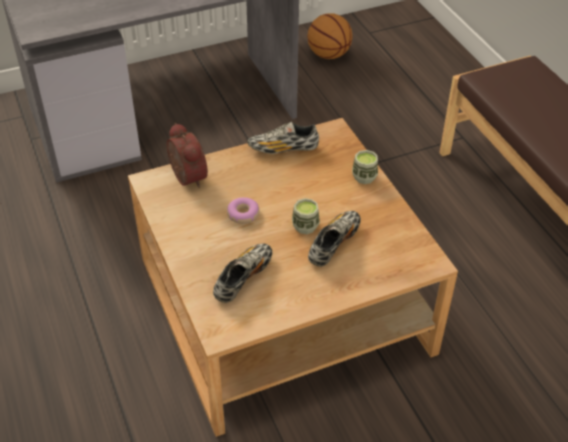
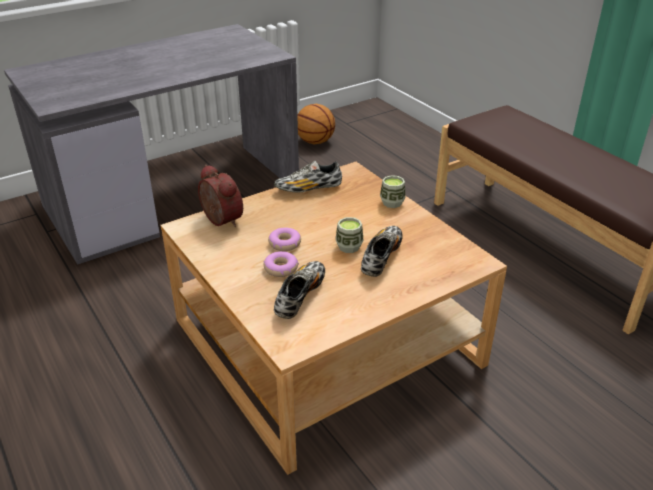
camera: 10 degrees left, 10 degrees down
(232, 243) = (281, 268): none -> donut

